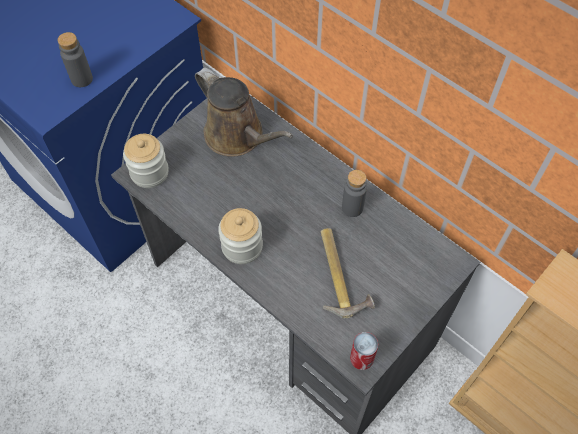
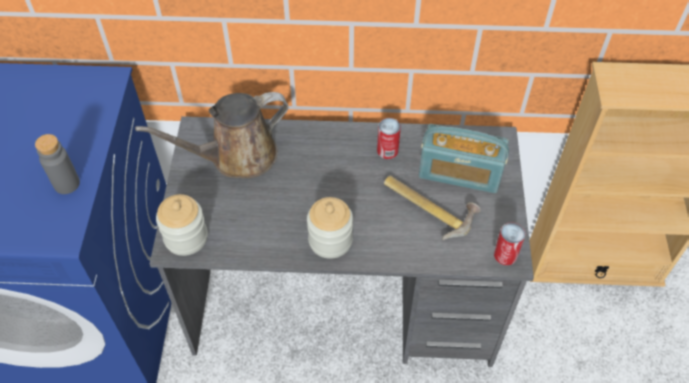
camera: 40 degrees left, 5 degrees down
(238, 136) = (237, 156): brown watering can -> brown watering can turned 150 degrees clockwise
(352, 208) = (387, 150): grey bottle -> can
(391, 266) = (459, 173): none -> radio

